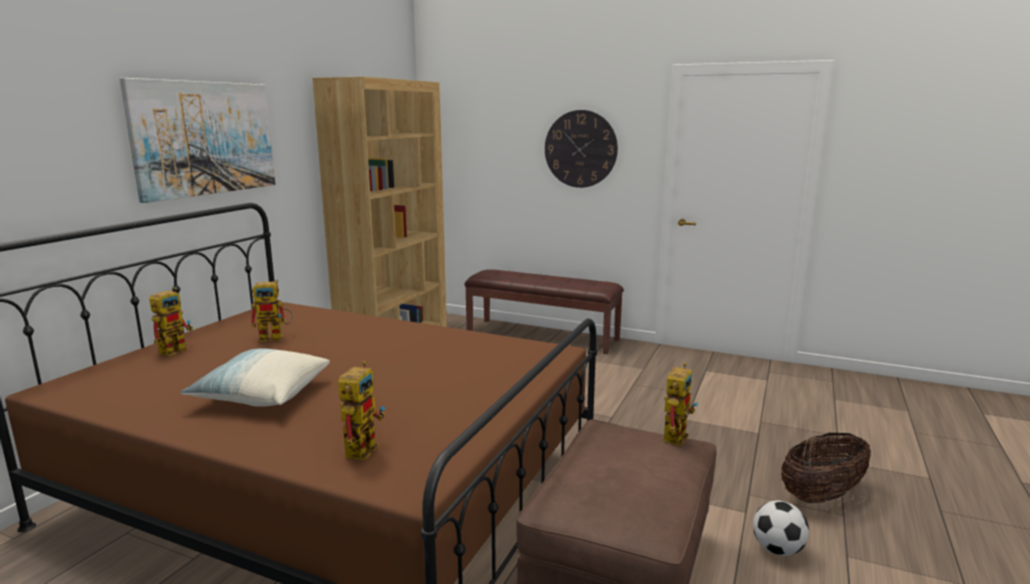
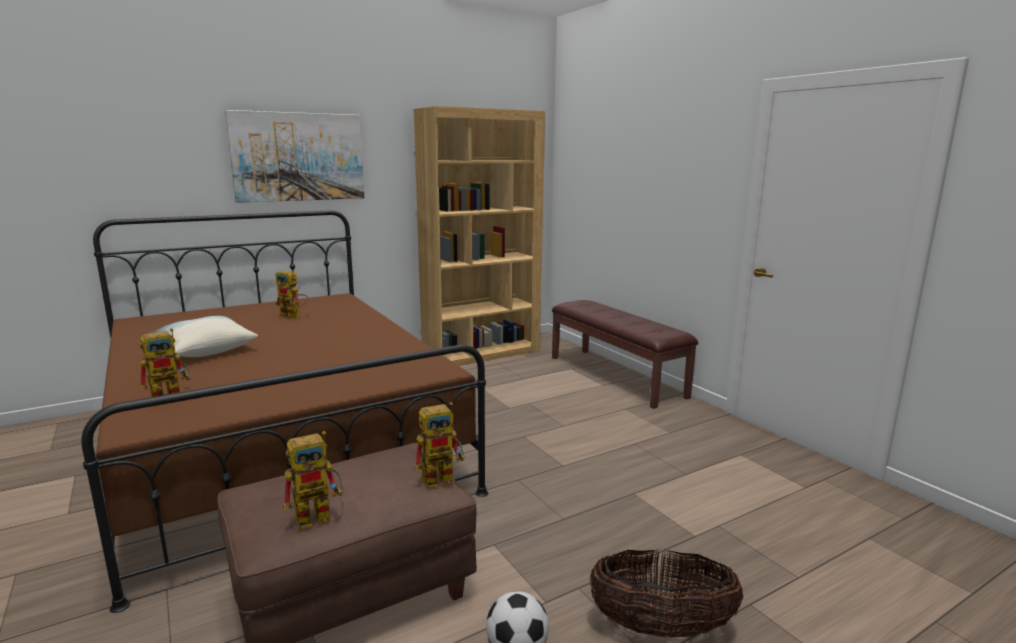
camera: 35 degrees right, 0 degrees up
(176, 349) = (231, 311): toy robot -> toy robot (320, 515)
(580, 149) = (671, 180): wall clock -> none

